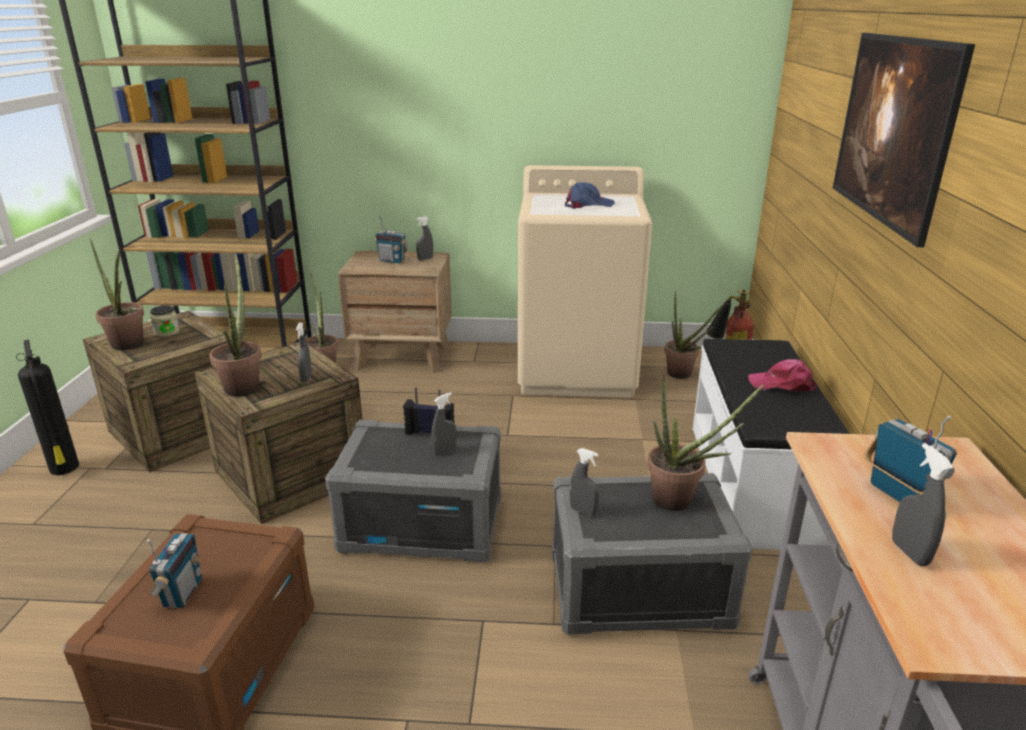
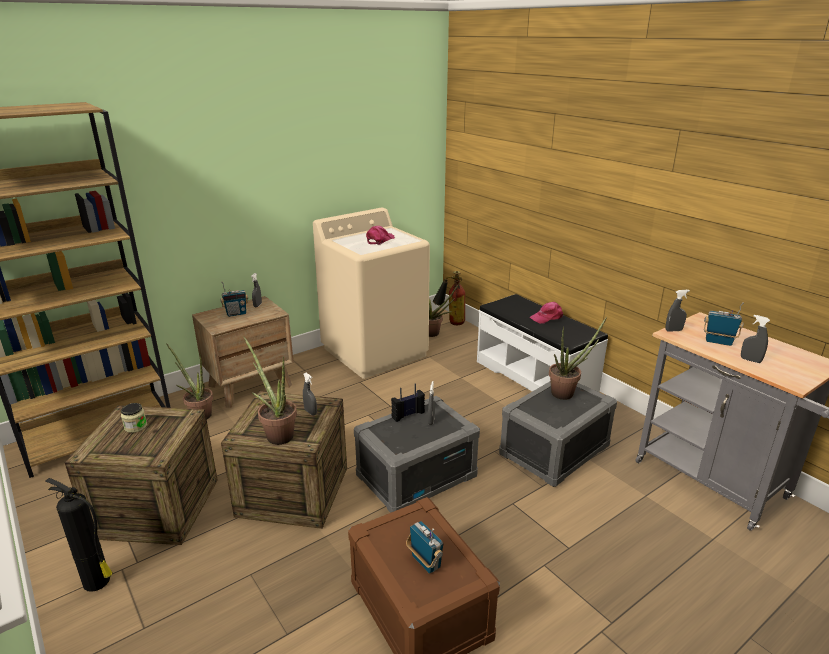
camera: 40 degrees left, 0 degrees up
(130, 346) = (125, 449): potted plant -> none
(583, 511) = (538, 417): grey spray bottle -> grey spray bottle (673, 330)
(588, 205) = (380, 240): blue cap -> pink cap
(884, 173) = (587, 197): picture -> none

